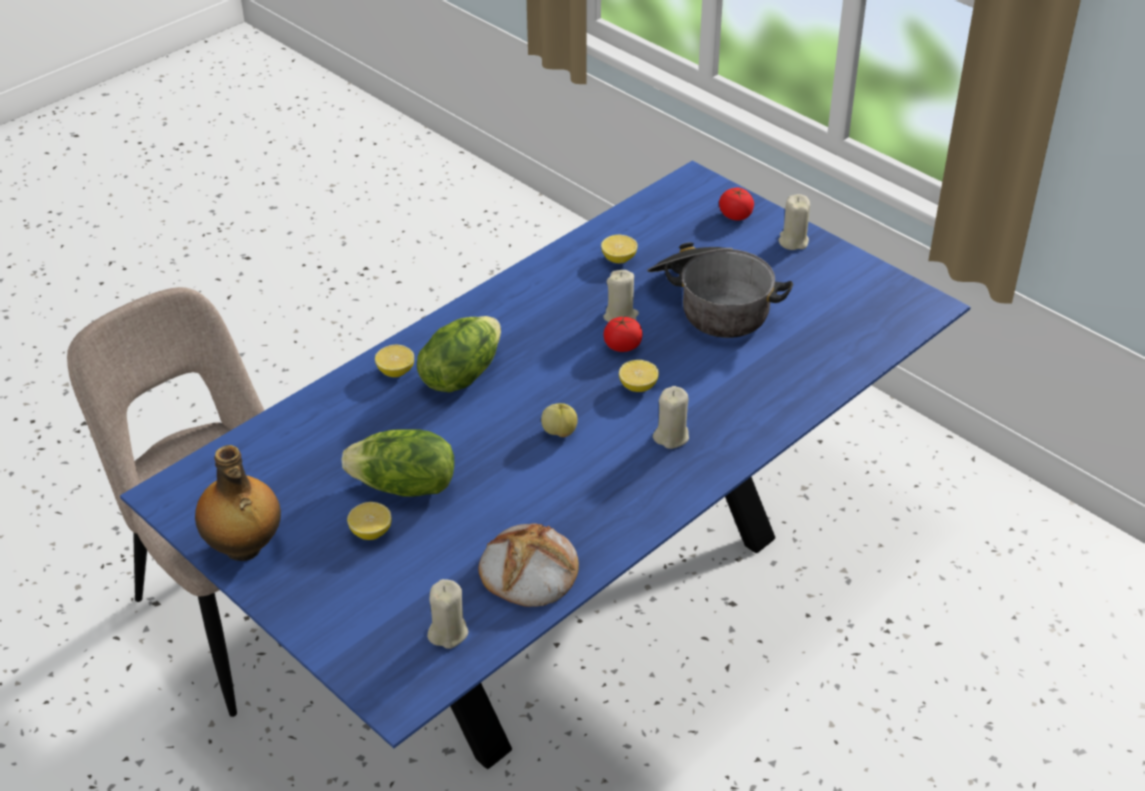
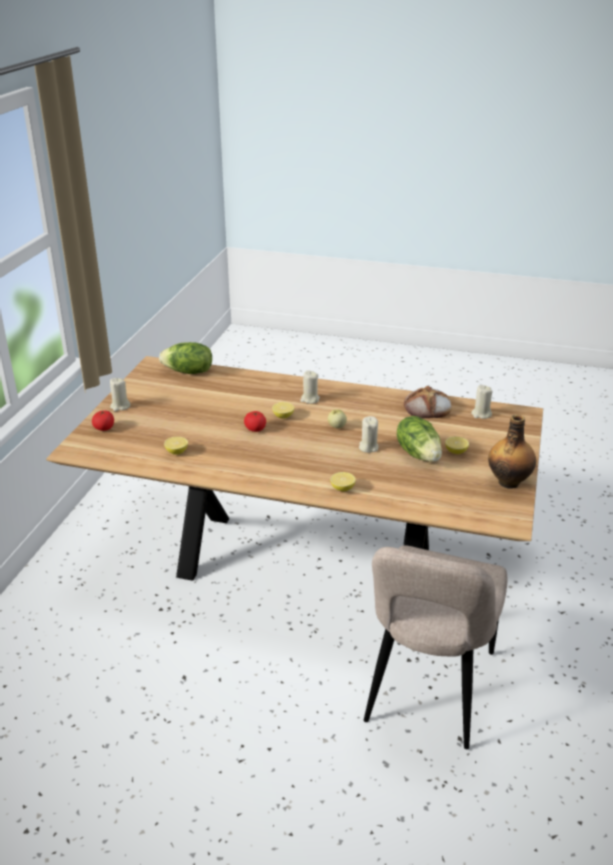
camera: 120 degrees left, 10 degrees down
(460, 374) = (324, 467): lettuce -> lettuce (188, 372)
(574, 598) = (306, 566): blue dining table -> brown dining table
(621, 316) = (230, 436): beige candle -> beige candle (368, 447)
(712, 304) = (197, 414): cooking pot -> none

